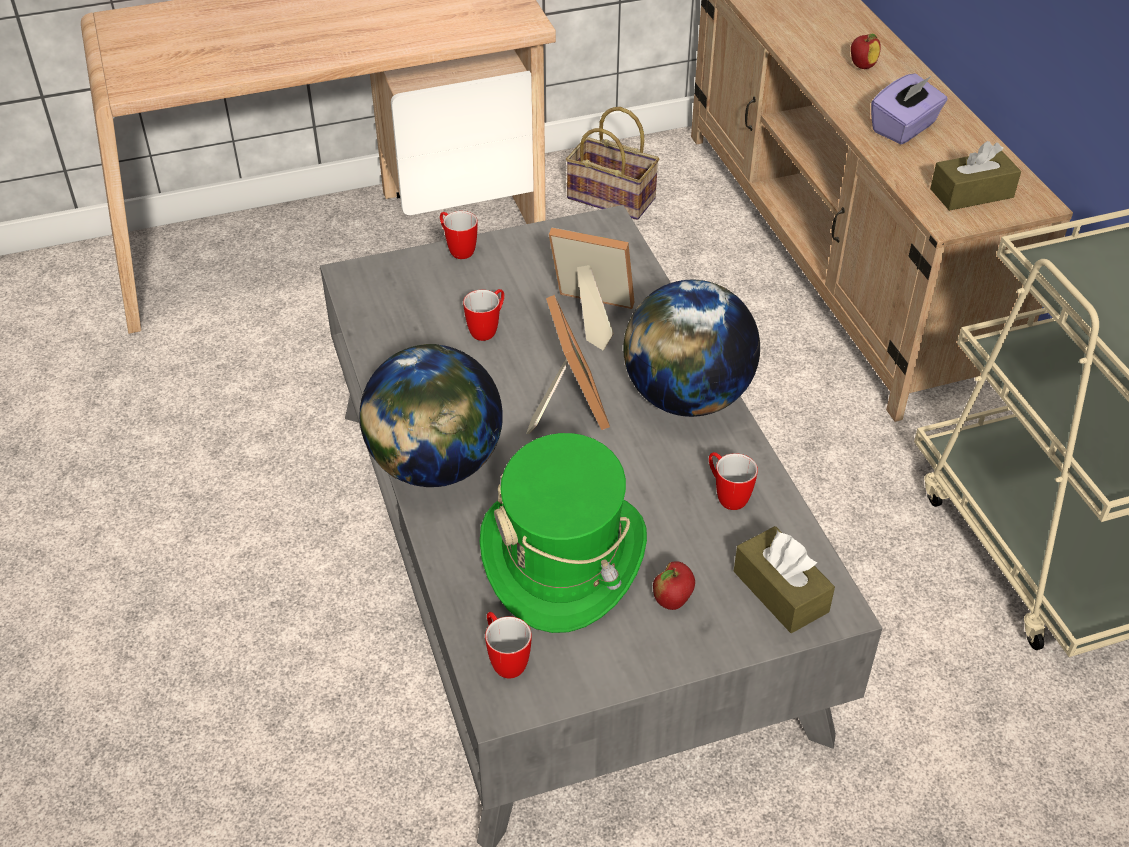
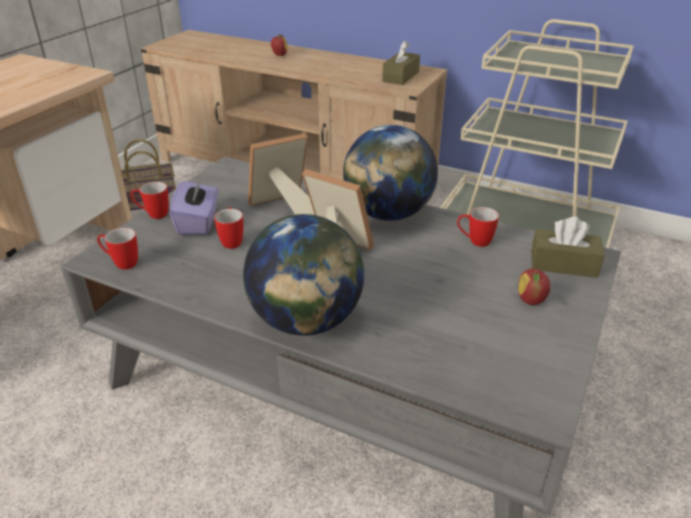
camera: 45 degrees left, 10 degrees down
(505, 660) = (508, 390): mug -> mug (121, 263)
(564, 558) = (450, 318): green hat -> none
(904, 128) = (335, 67): purple tissue box -> purple tissue box (198, 223)

